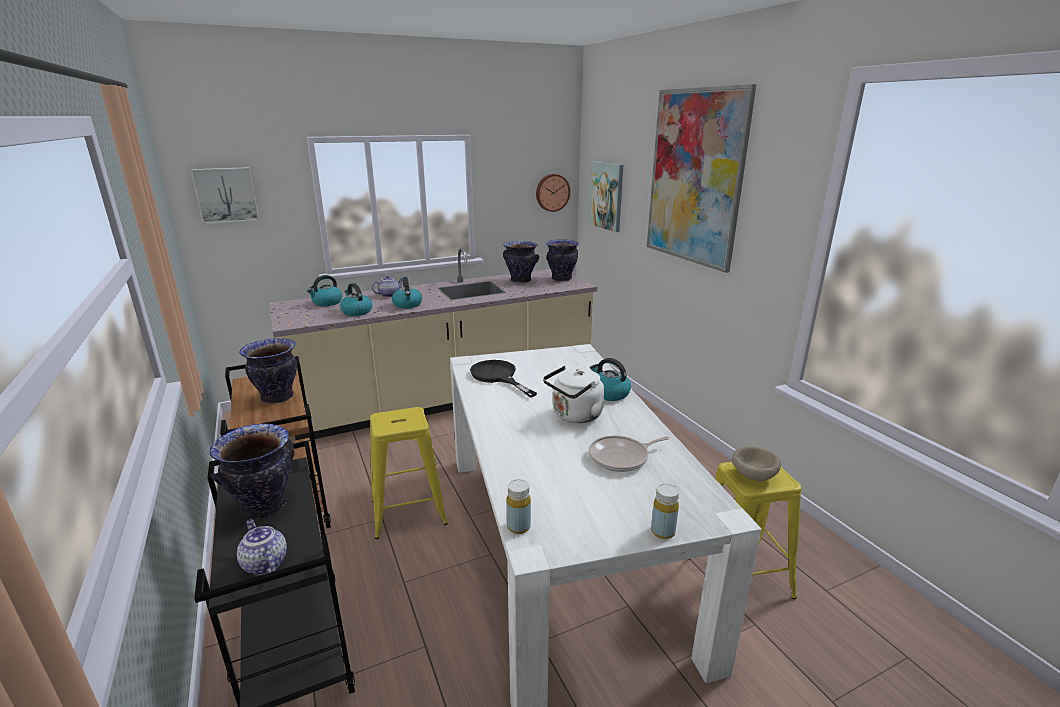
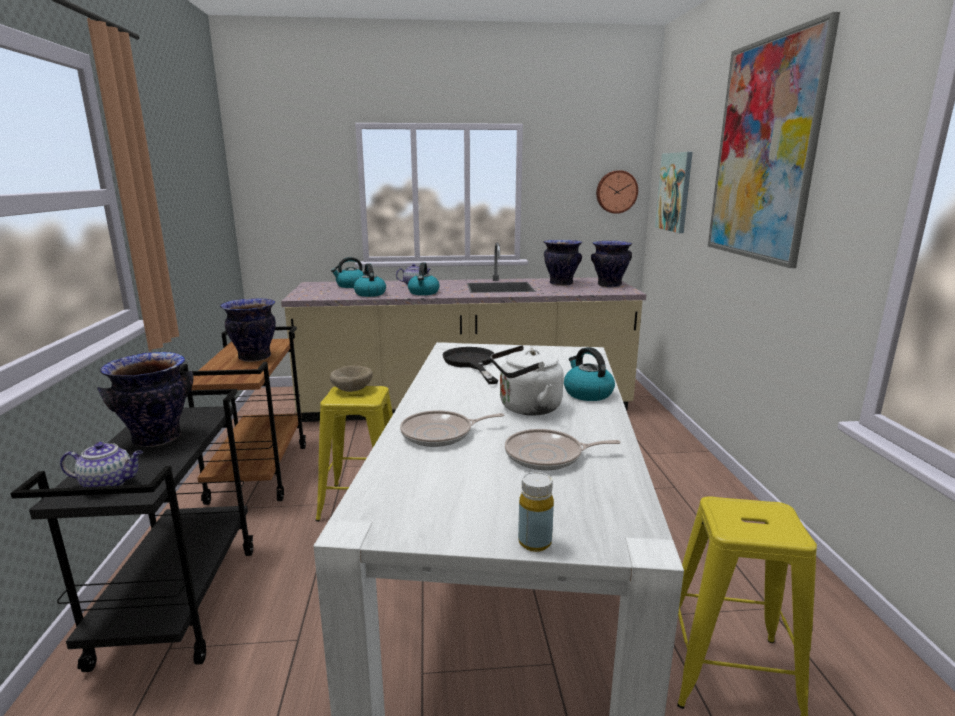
camera: 20 degrees right, 5 degrees down
(226, 195) = (278, 176): picture -> none
(264, 563) = (109, 484): teapot -> teapot turned 105 degrees clockwise
(518, 527) = (363, 499): yellow bottle -> none
(529, 453) = (440, 434): none -> frying pan
(752, 475) = (744, 519): beige bowl -> beige bowl (351, 389)

